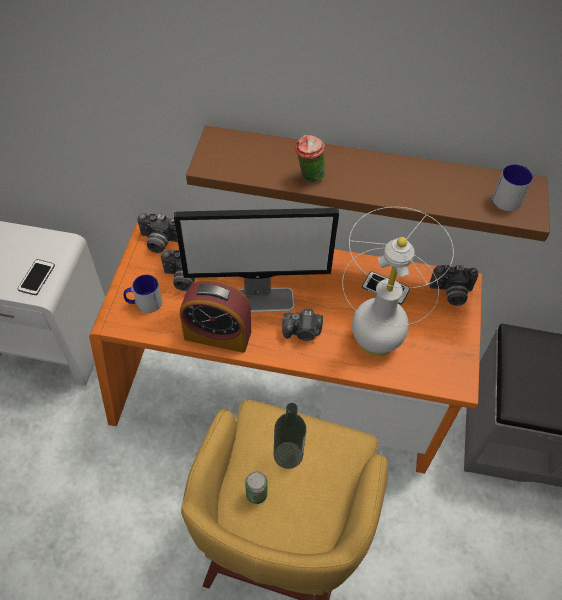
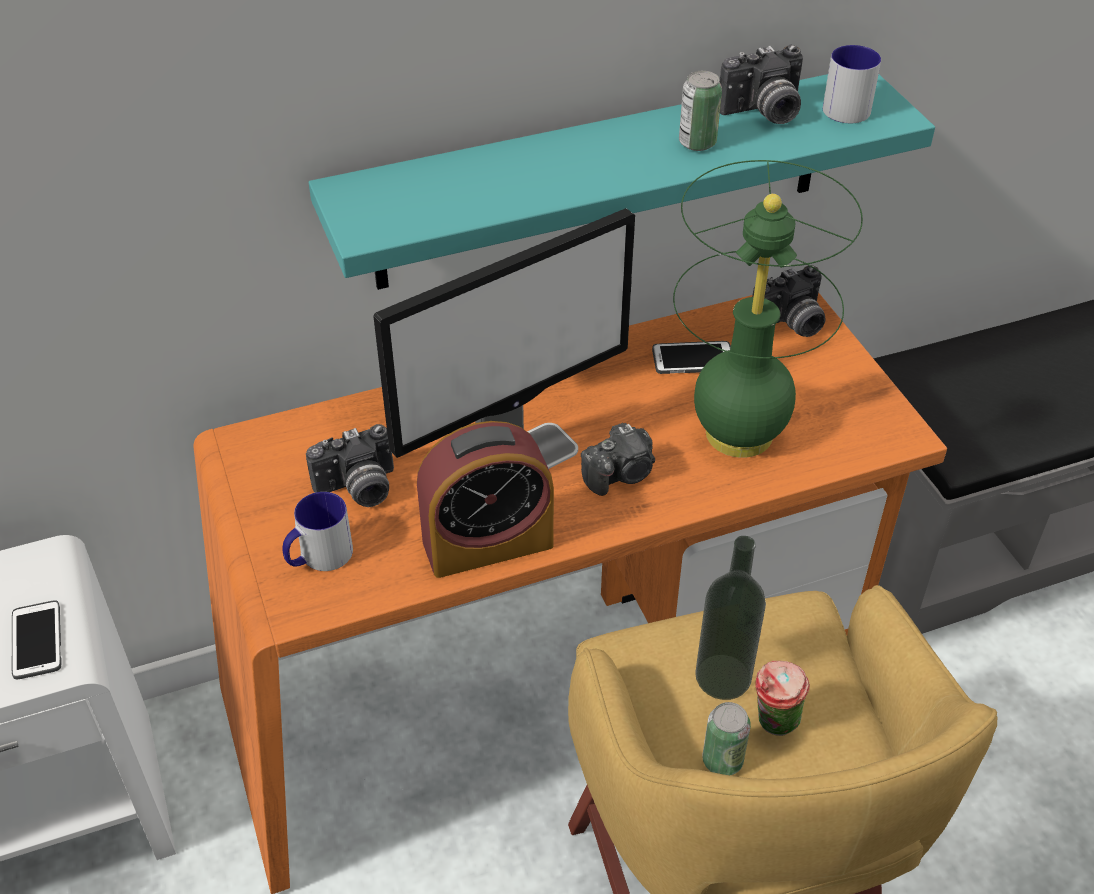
camera: 30 degrees left, 10 degrees down
(158, 242) = (266, 456): camera -> camera (763, 113)
(308, 177) = (544, 186): cup -> cup (773, 725)
(367, 179) = (602, 179): brown shelf -> turquoise shelf
(375, 340) = (737, 433): white table lamp -> green table lamp
(407, 185) = (697, 143): none -> can

